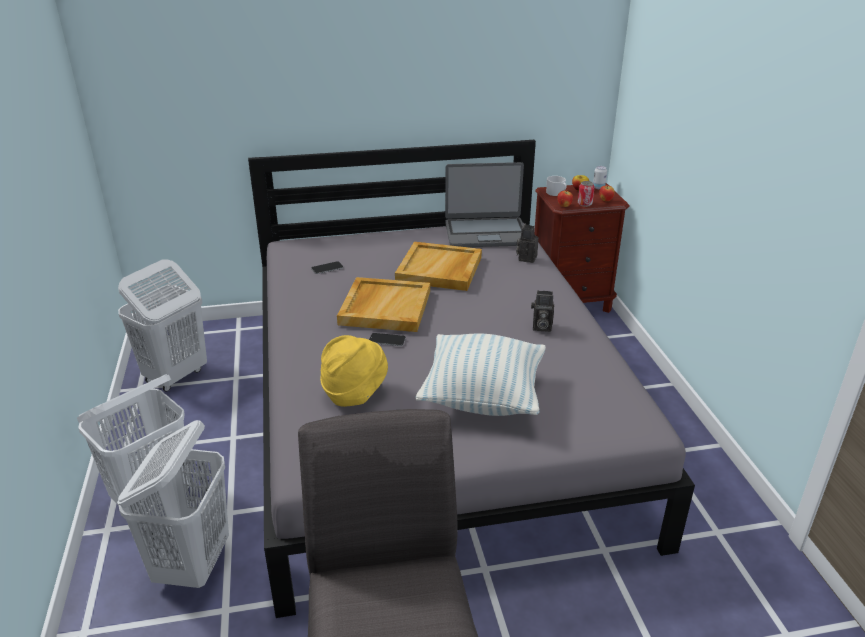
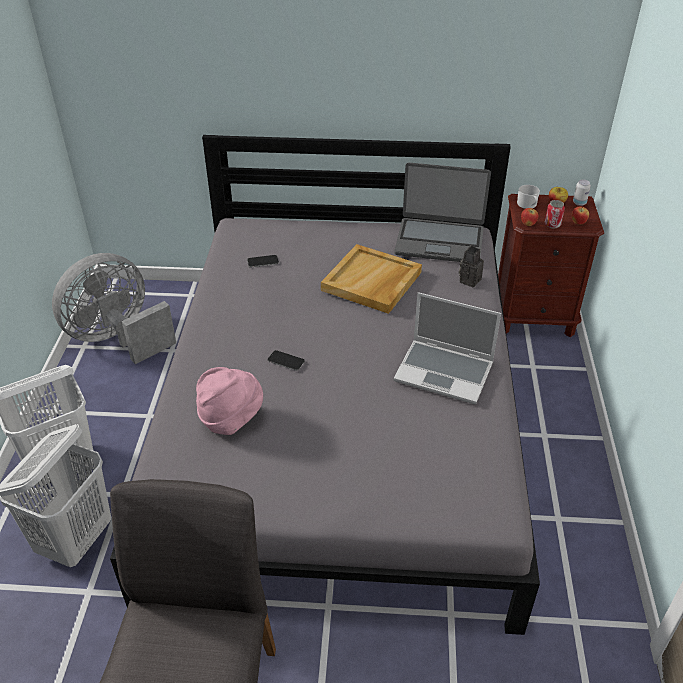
camera: 15 degrees right, 10 degrees up
(175, 376) = (118, 338): white laundry basket -> grey fan
(355, 393) = (231, 419): yellow hat -> pink hat
(384, 307) = (299, 320): beige tray -> none
(482, 397) = (351, 448): pillow -> none
(540, 327) = (445, 372): camera -> laptop

